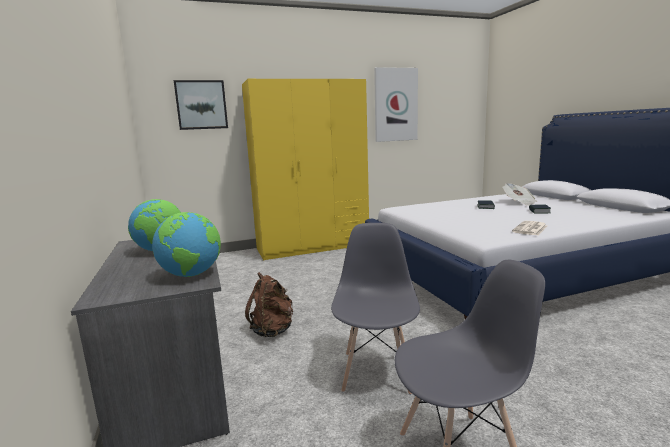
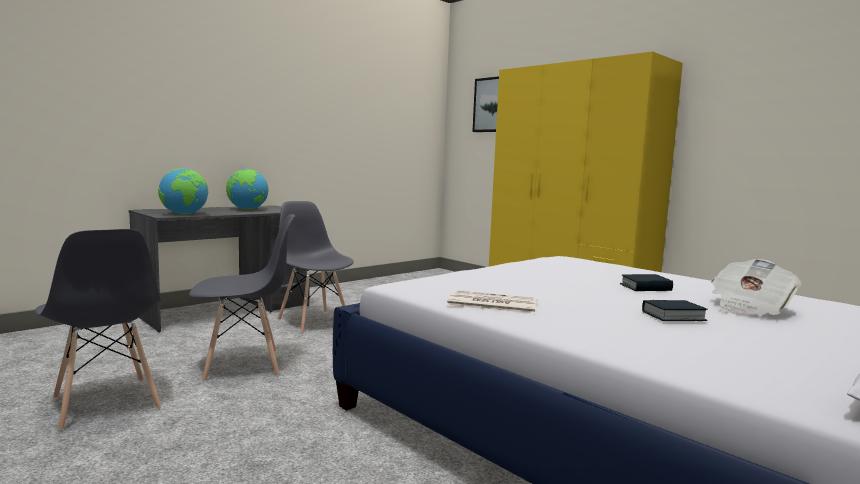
camera: 65 degrees right, 5 degrees down
(273, 330) = (314, 322): brown backpack -> grey chair
(395, 105) = (784, 93): picture -> none

